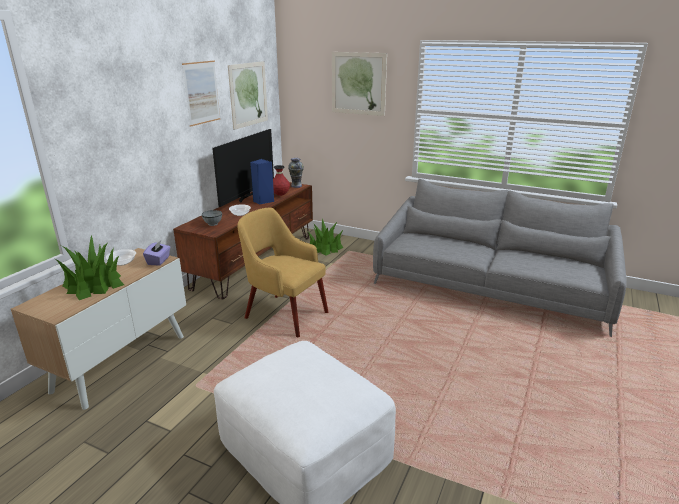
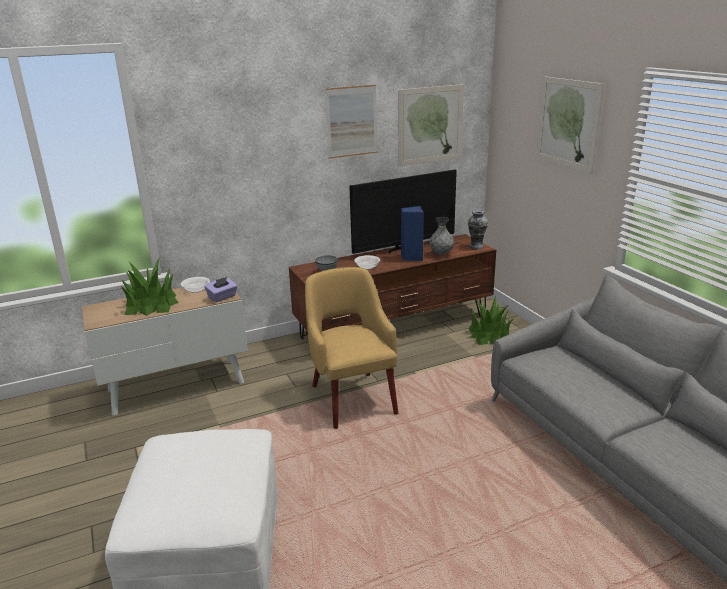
camera: 40 degrees right, 0 degrees up
(280, 195) = (441, 254): red vase -> grey vase

